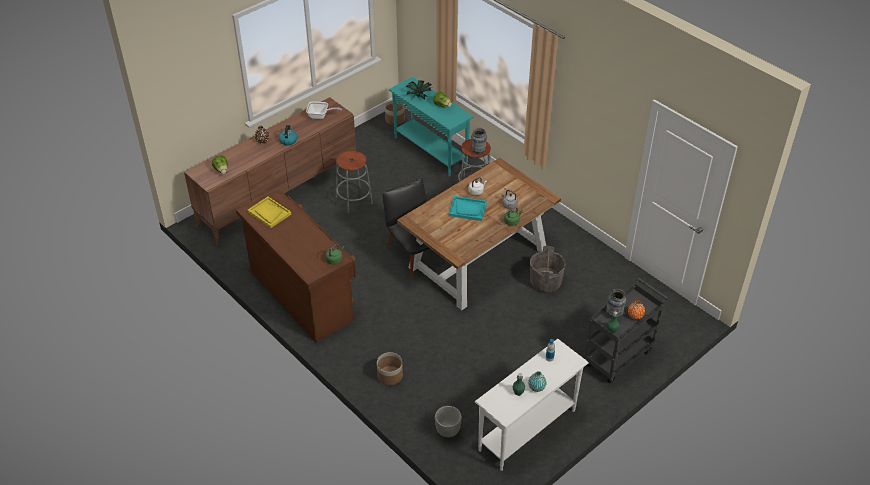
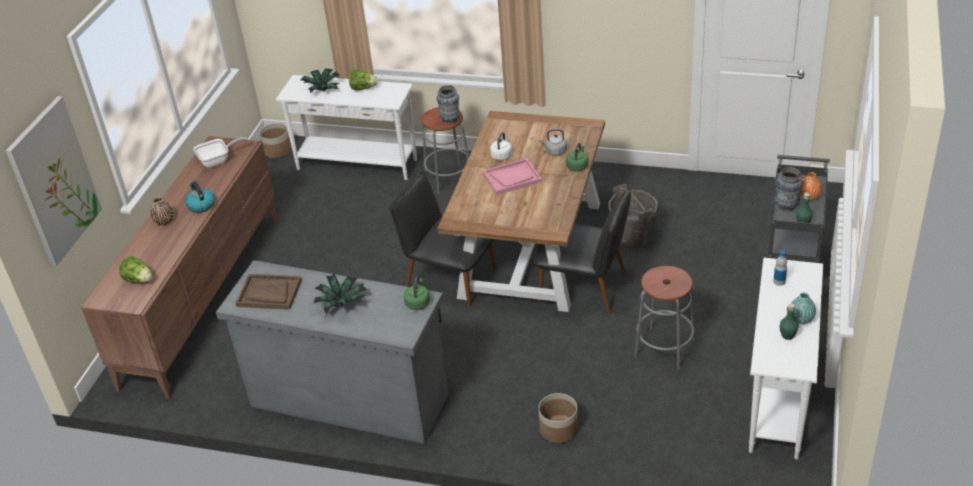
camera: 30 degrees left, 5 degrees down
(194, 95) = (54, 181): none -> picture
(269, 213) = (269, 293): yellow tray -> brown tray
(297, 239) = (341, 304): none -> potted plant
(303, 294) = (351, 396): brown dresser -> grey dresser
(354, 200) = (312, 258): grey stool -> grey stool (664, 347)
(431, 151) = (358, 164): turquoise console table -> white console table
(448, 431) = (692, 451): planter -> none
(468, 209) = (512, 178): turquoise tray -> pink tray
(484, 300) = (583, 287): none -> black chair

